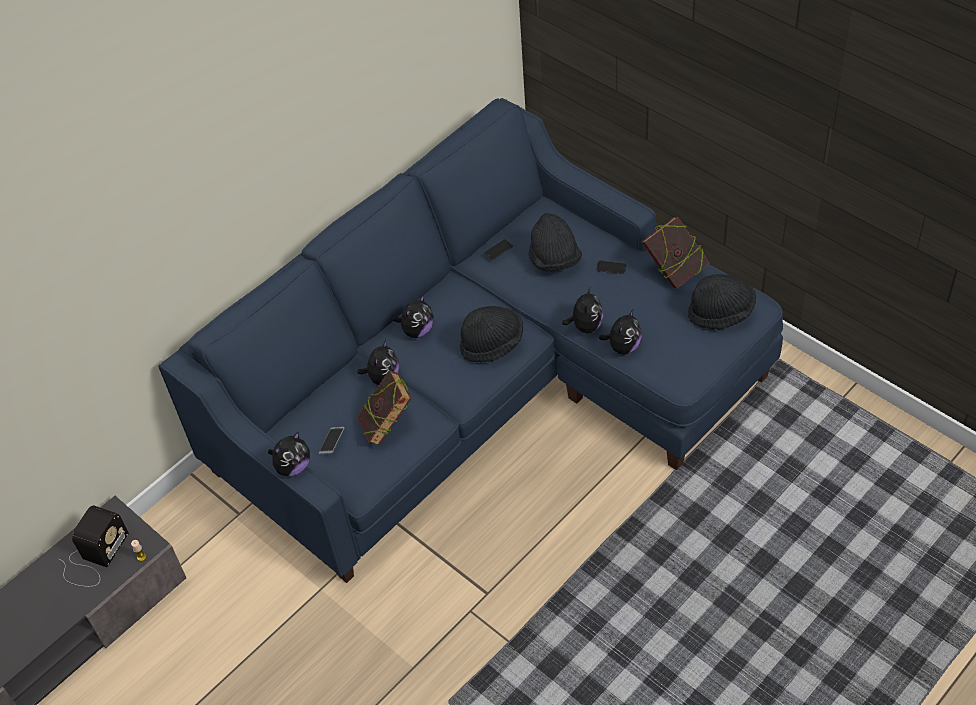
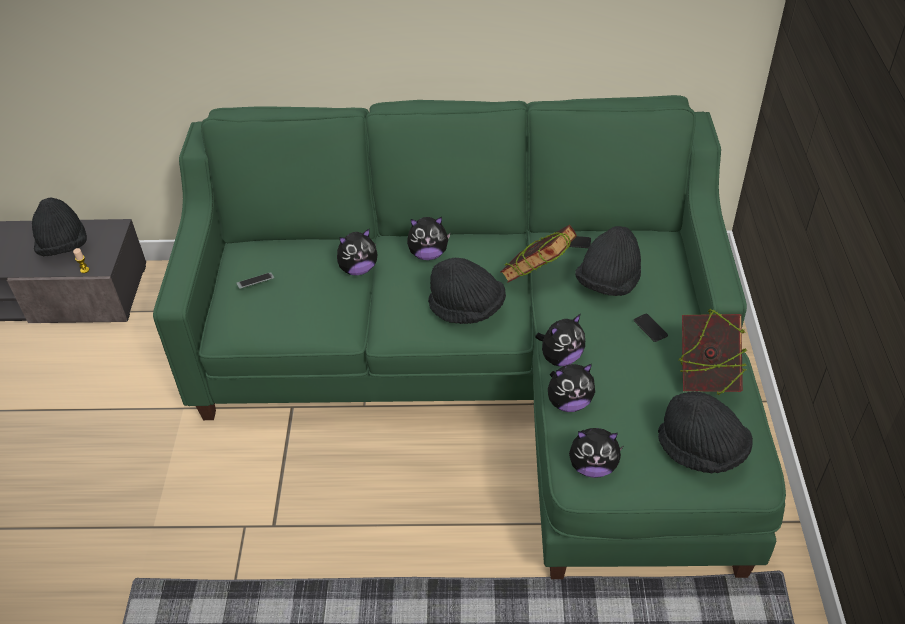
camera: 45 degrees right, 5 degrees down
(94, 558) = (64, 247): radio -> black hat
(293, 467) = (185, 268): plush toy -> plush toy (593, 466)
(387, 425) = (306, 304): book -> book (537, 278)
(486, 388) = (488, 370): blue sofa -> green sofa

